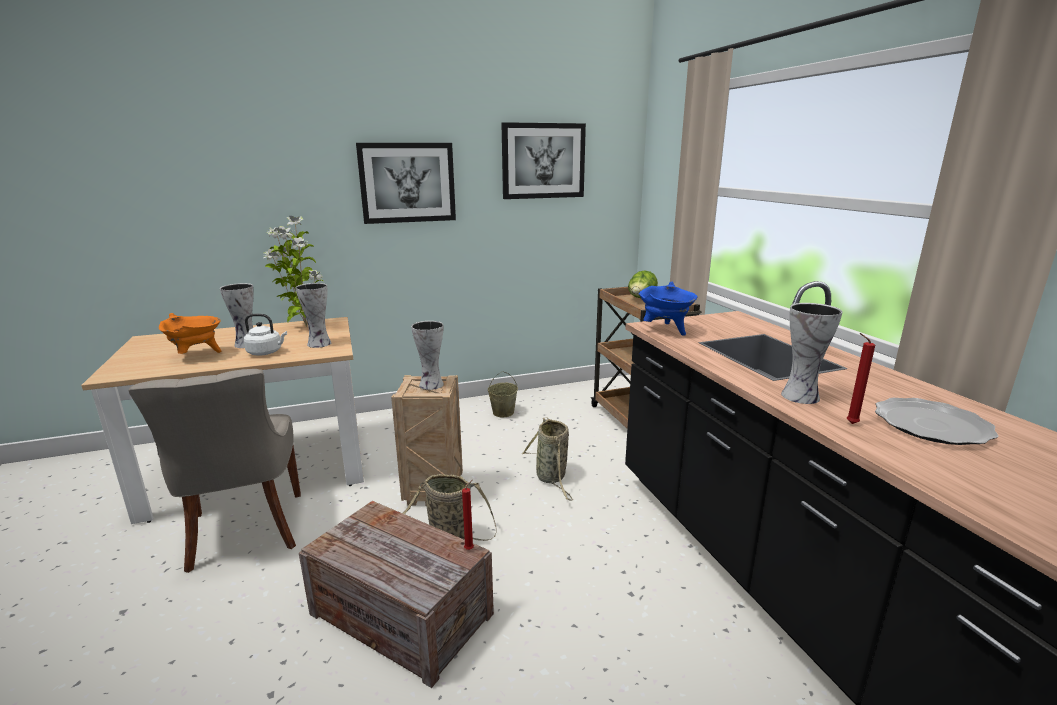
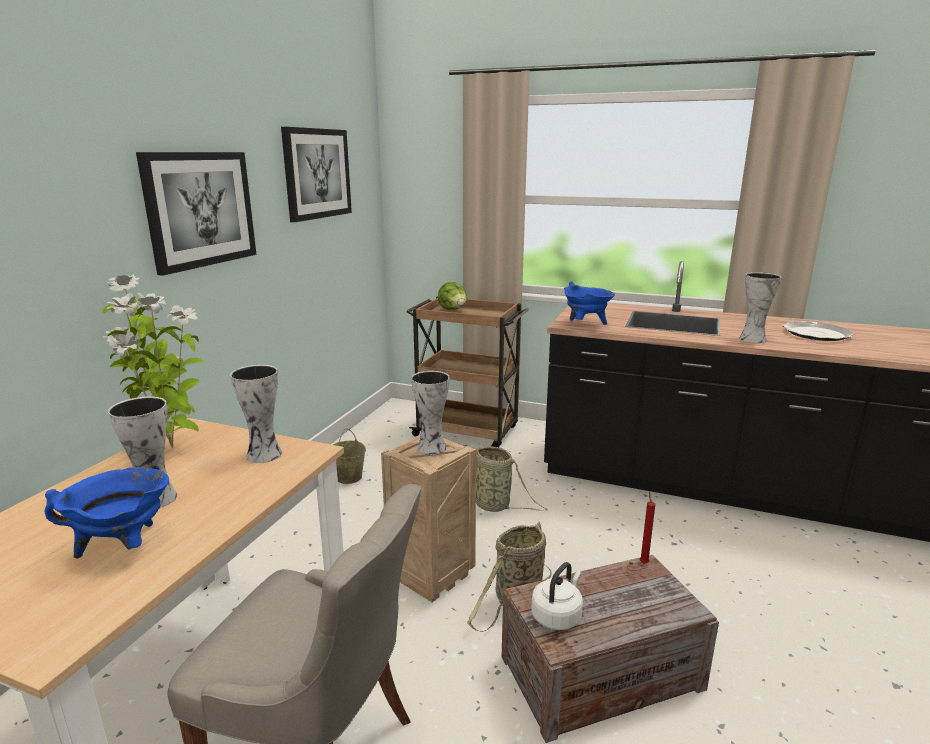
camera: 50 degrees left, 0 degrees up
(196, 356) = (124, 547): orange cooking pot -> blue cooking pot
(266, 352) = (227, 492): white kettle -> white kettle (557, 616)
(849, 423) = (801, 344): red candle -> none

